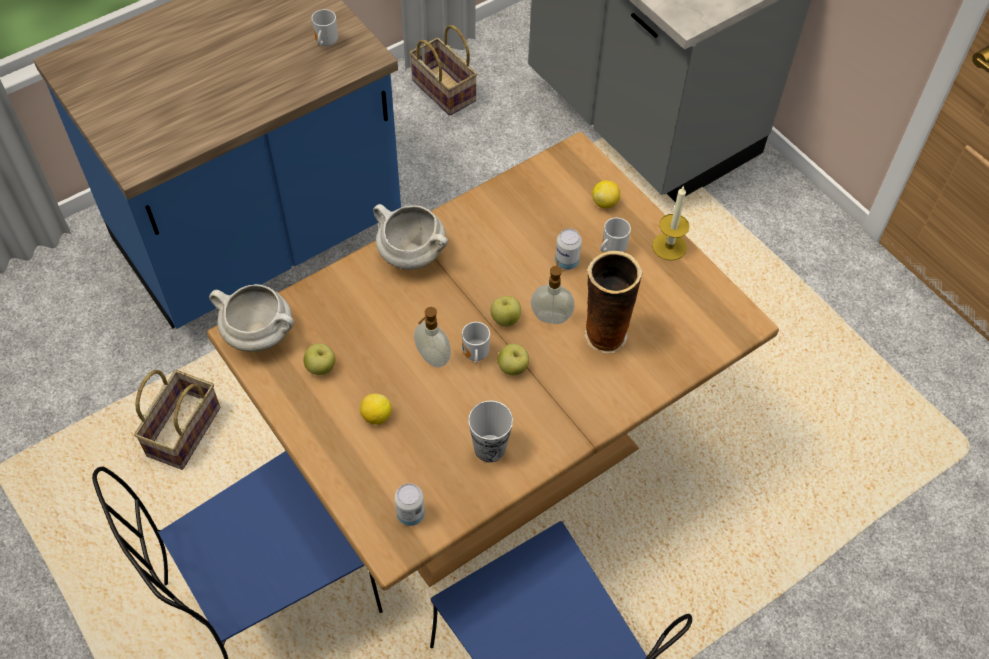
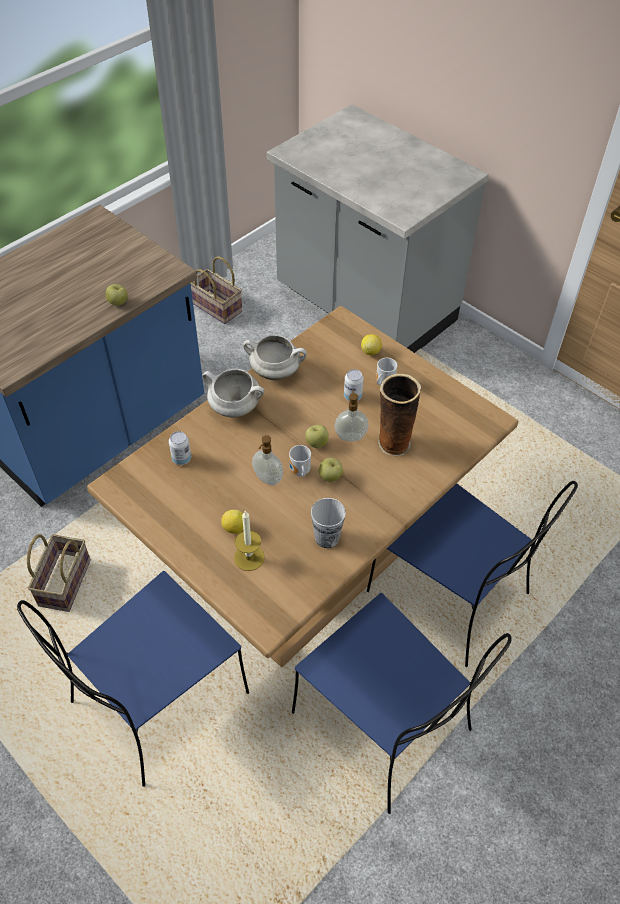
camera: 10 degrees left, 5 degrees down
(260, 334) = (130, 482): white cooking pot -> white cooking pot (276, 372)
(321, 367) = (183, 499): apple -> apple (118, 302)
(325, 43) = (138, 265): mug -> none
(410, 514) = (277, 596): can -> can (181, 459)
(667, 531) = (451, 595): none -> blue chair
(669, 246) = (425, 375): candle -> candle (249, 557)

